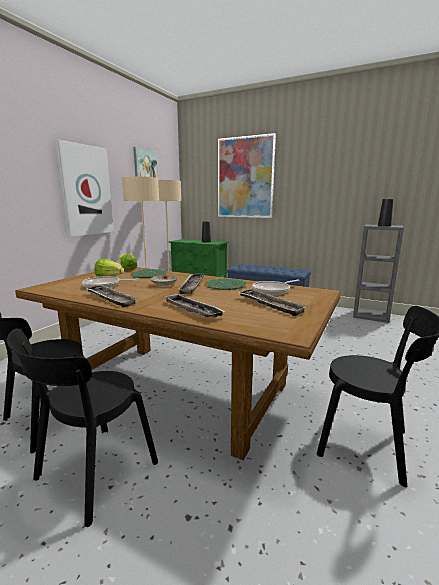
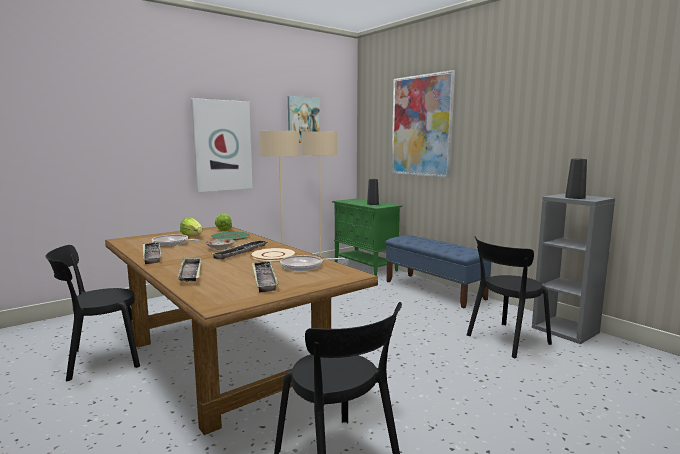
camera: 25 degrees right, 5 degrees down
(92, 474) = (87, 407): black chair -> black chair (505, 340)
(226, 285) = (273, 255): green plate -> beige plate

